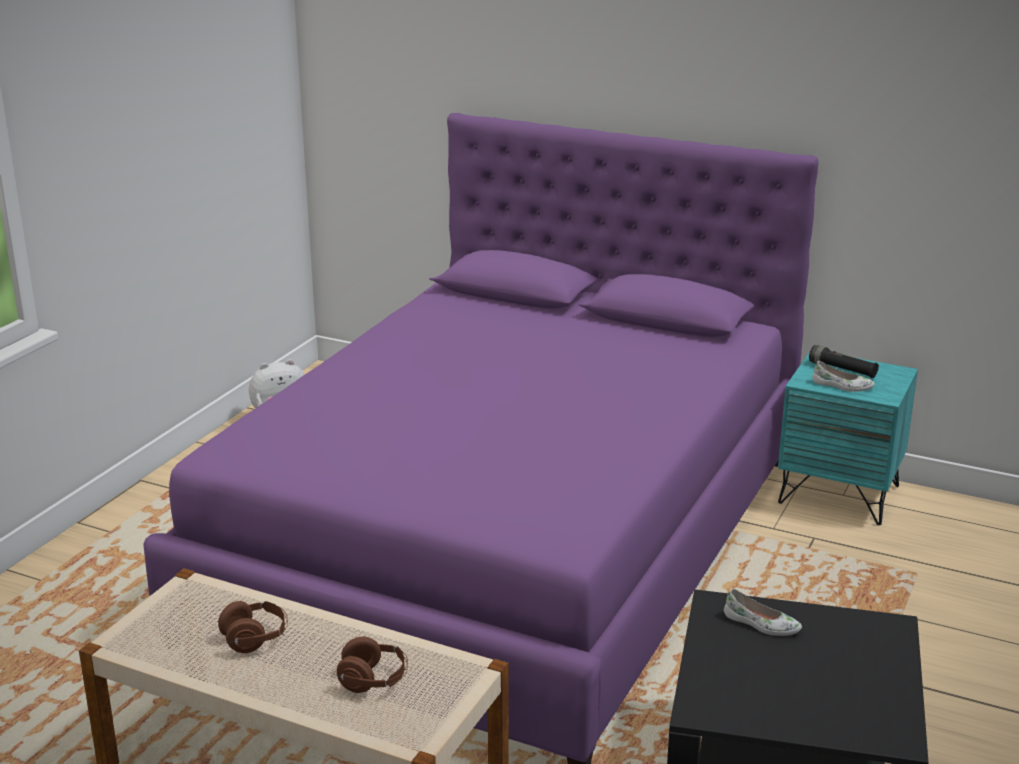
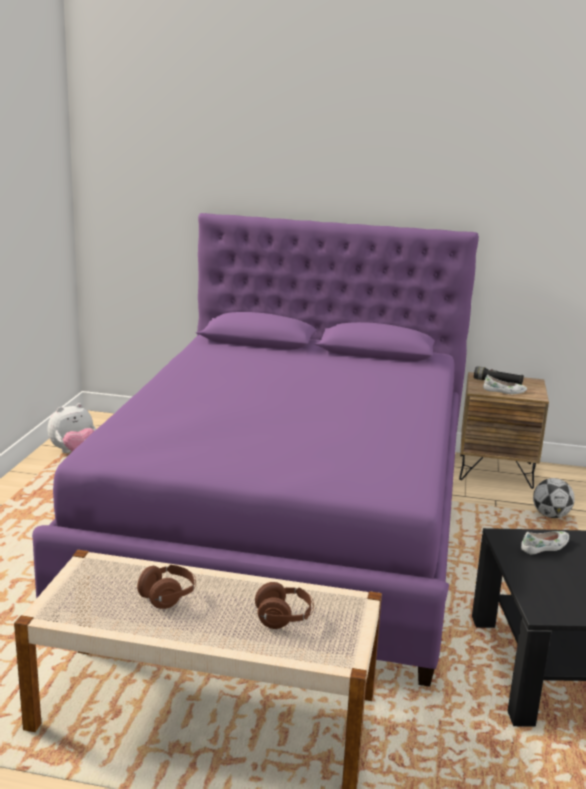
camera: 15 degrees left, 5 degrees down
(761, 624) = (545, 547): white shoe -> white shoe turned 45 degrees counterclockwise
(839, 494) = (495, 471): turquoise nightstand -> brown nightstand
(882, 568) = (550, 515): none -> football

